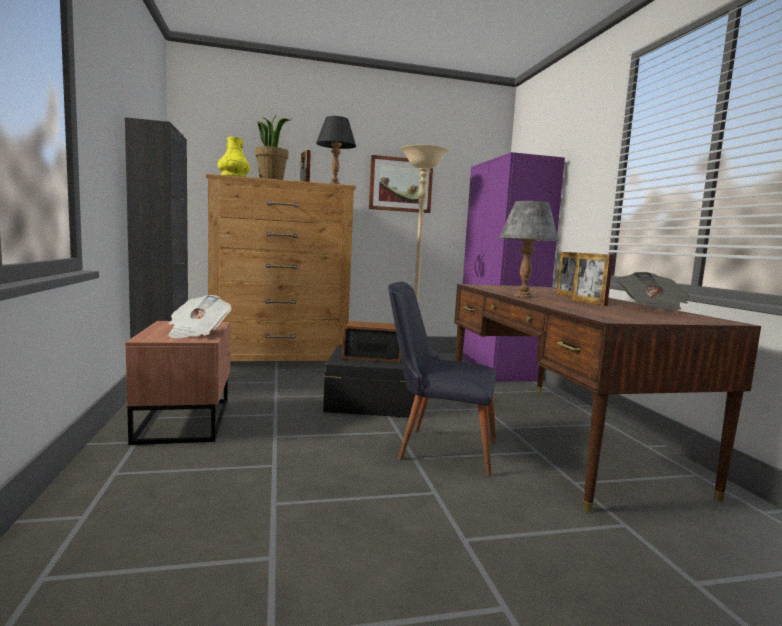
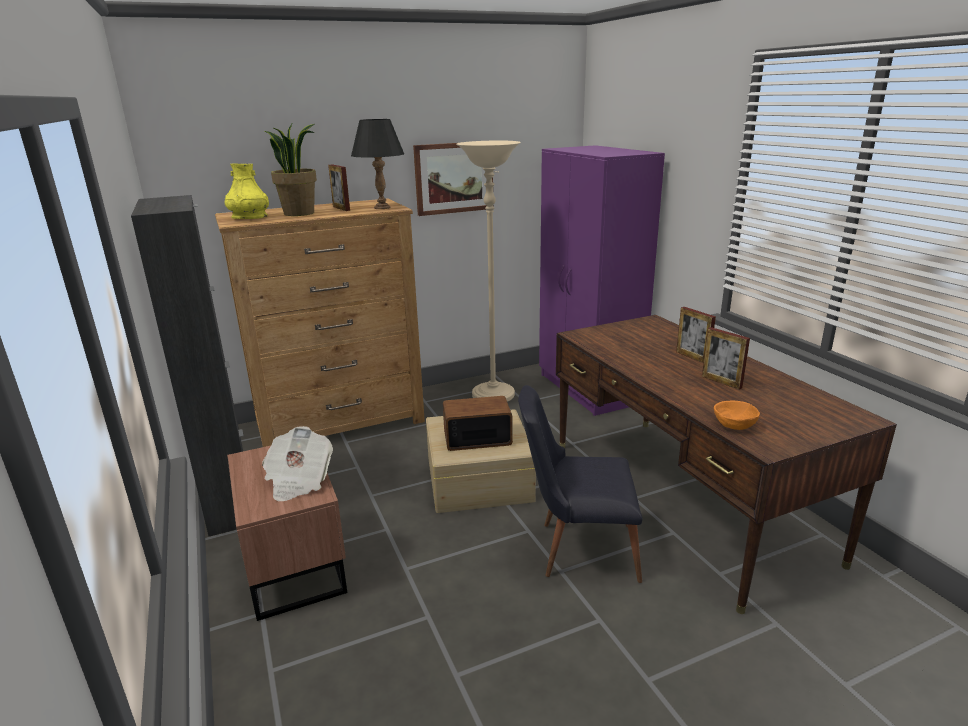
camera: 10 degrees left, 15 degrees up
(371, 400) = (478, 479): black storage box -> beige storage box
(523, 296) = (649, 374): grey table lamp -> none
(586, 312) = (734, 425): none -> orange bowl
(652, 310) = (789, 396): newspaper -> none

